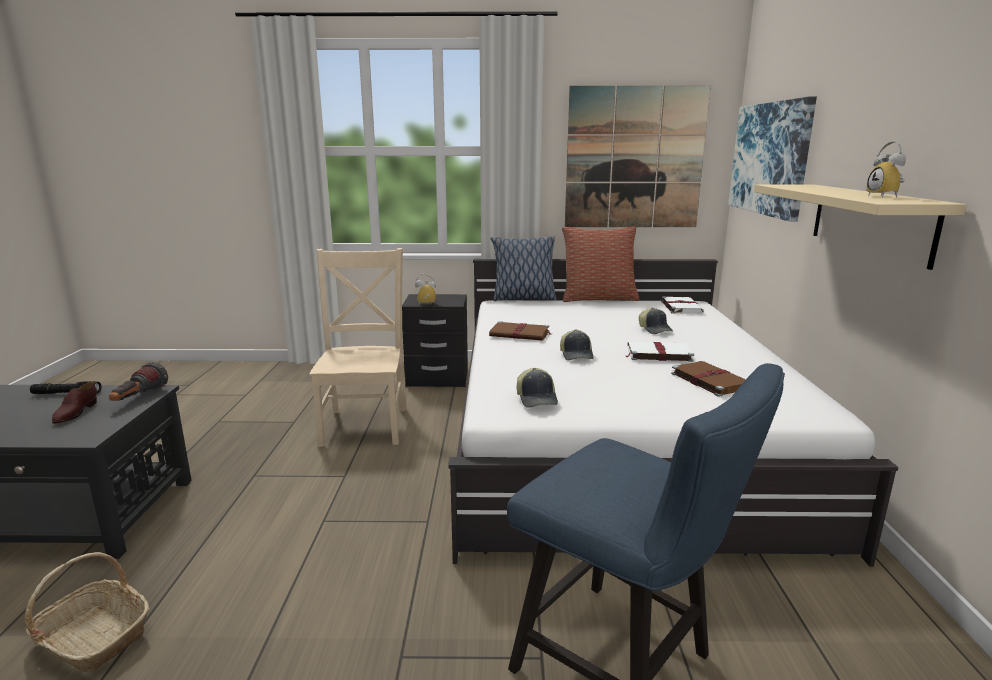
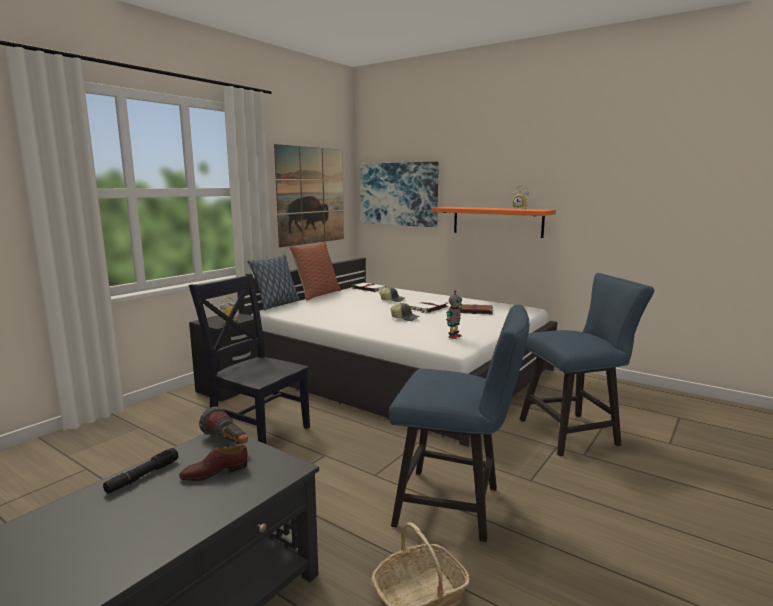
camera: 55 degrees left, 5 degrees down
(75, 413) = (214, 472): brown shoe -> brown shoe turned 120 degrees clockwise
(285, 605) = (456, 506): none -> blue chair
(366, 424) = (257, 430): beige chair -> black chair
(520, 334) = (347, 319): brown book -> none
(537, 399) = (454, 336): cap -> toy robot
(869, 221) = (497, 221): beige shelf -> orange shelf

